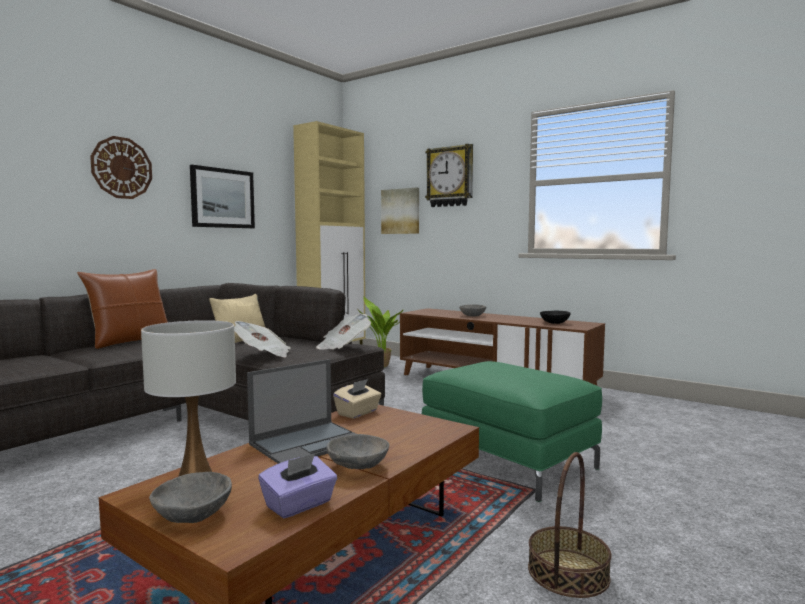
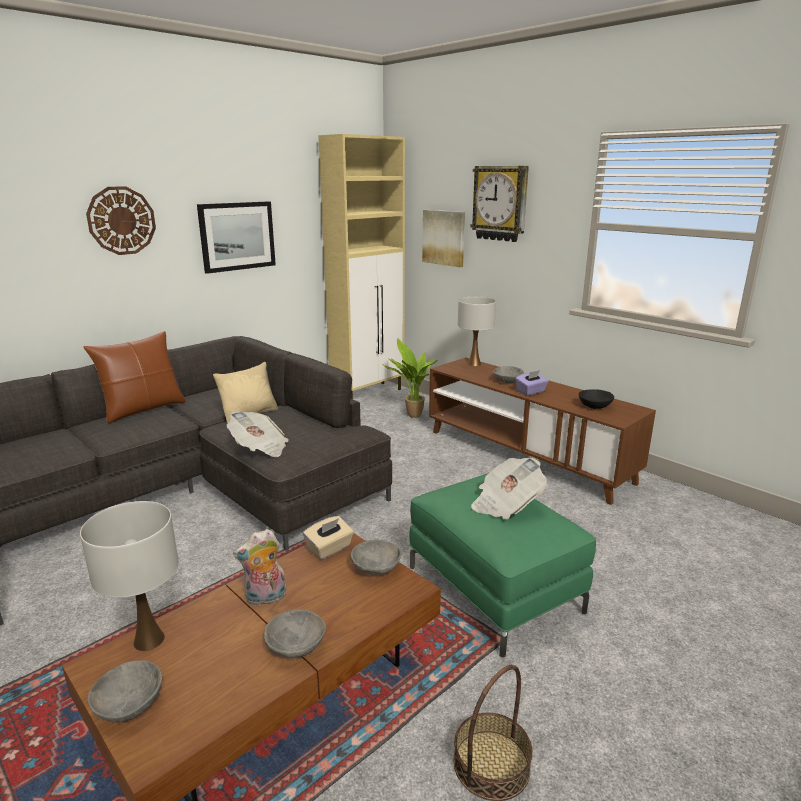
camera: 10 degrees right, 15 degrees up
(299, 505) = (223, 703): purple tissue box -> purple tissue box (531, 392)
(309, 442) = (265, 598): laptop -> plush toy
(343, 346) = (345, 436): newspaper -> newspaper (506, 504)
(411, 421) = (376, 569): none -> grey bowl
(437, 310) = (474, 364): none -> white table lamp

